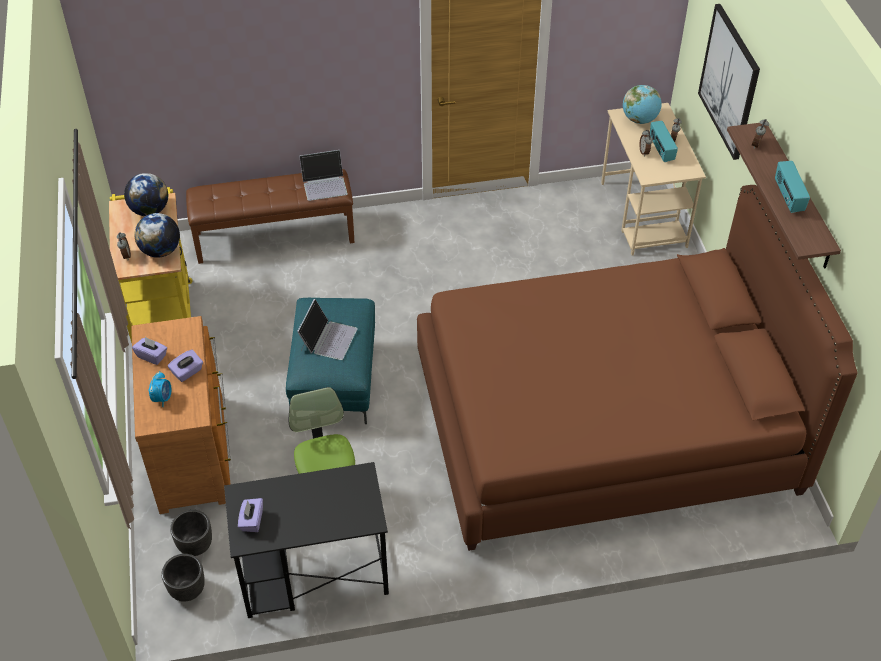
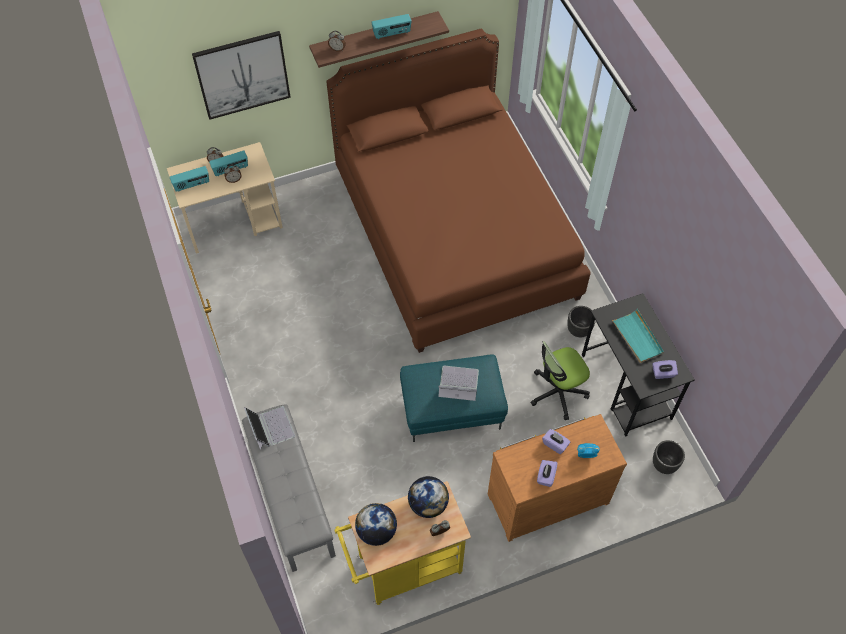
camera: 100 degrees left, 10 degrees up
(195, 546) = (628, 470): black planter -> black planter (579, 330)
(275, 236) = (291, 497): brown bench -> grey bench
(316, 505) = (637, 337): none -> turquoise tray
(639, 120) = (192, 185): globe -> radio

